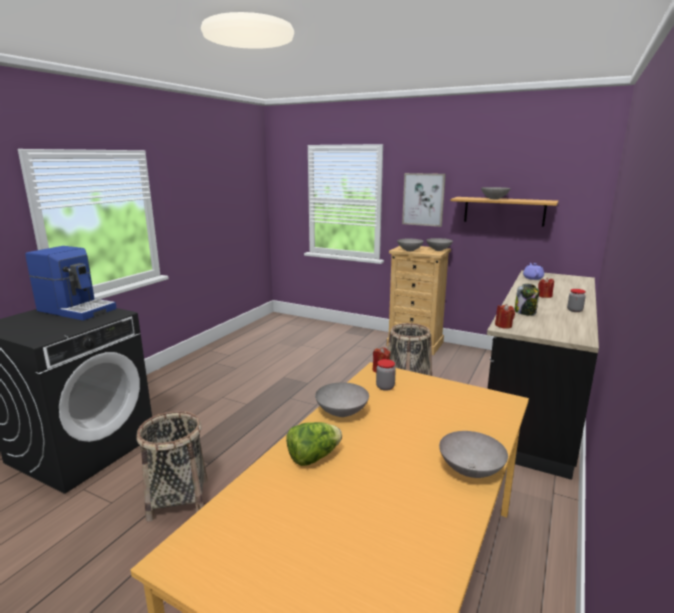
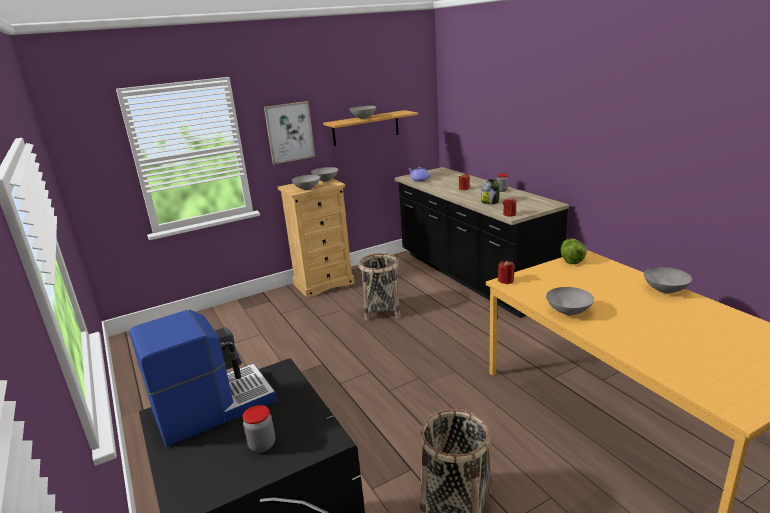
camera: 55 degrees left, 5 degrees up
(313, 457) = (629, 336): lettuce -> lettuce (570, 260)
(385, 387) = (537, 286): jar -> jar (262, 445)

